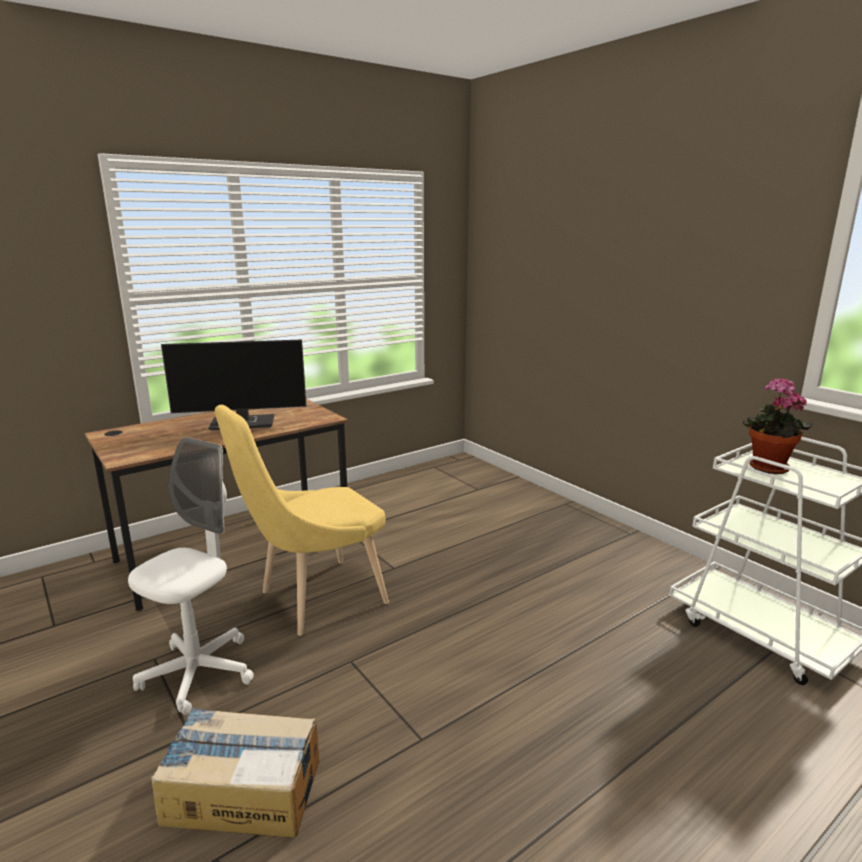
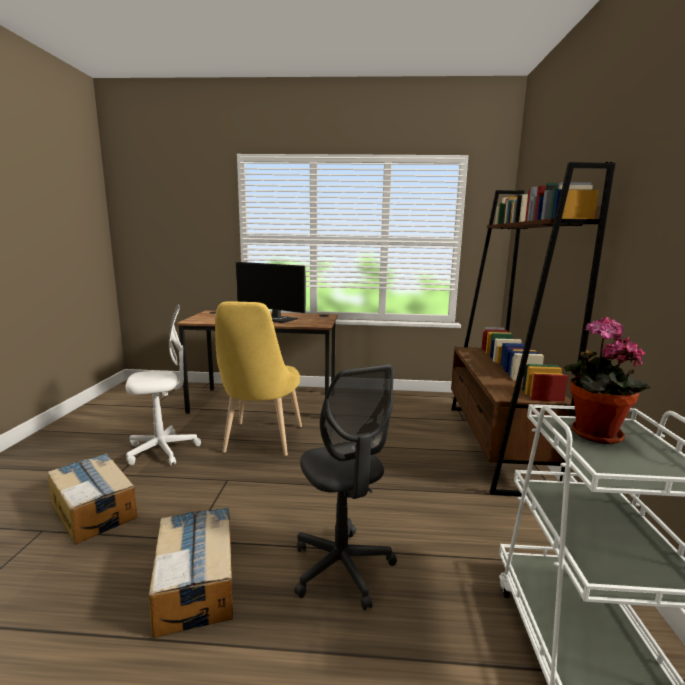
camera: 40 degrees right, 5 degrees down
(314, 600) = (261, 442): yellow chair -> yellow chair turned 90 degrees counterclockwise
(494, 769) = (196, 582): none -> cardboard box
(534, 505) = (495, 445): none -> brown bookcase
(581, 674) = (342, 568): none -> grey office chair

